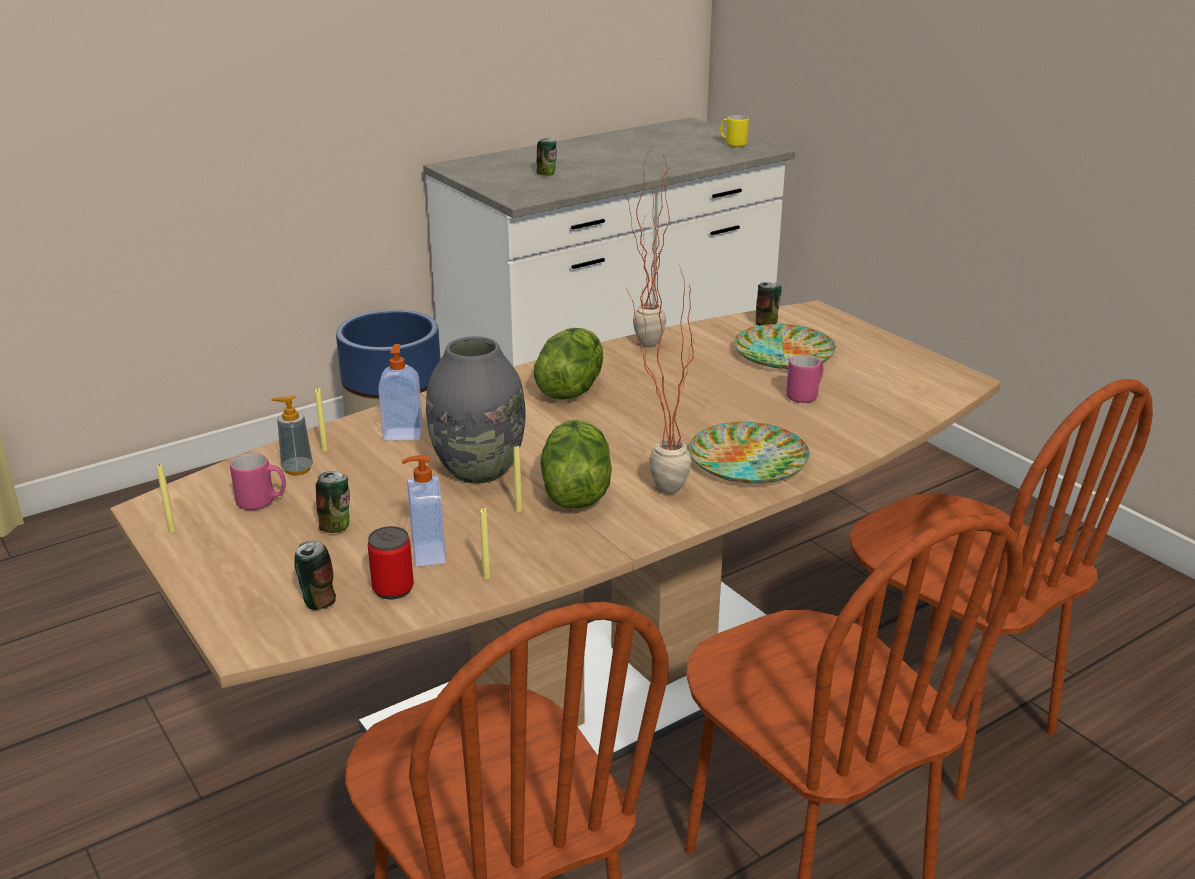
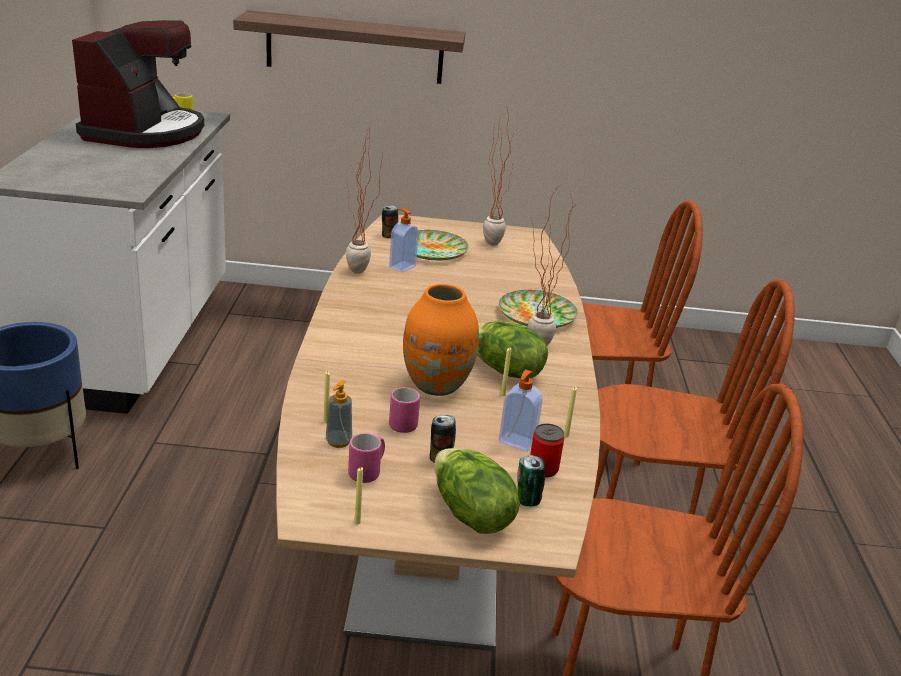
camera: 55 degrees left, 0 degrees up
(403, 433) = (347, 387): soap dispenser -> soap dispenser (401, 266)
(478, 471) = (437, 385): grey vase -> orange vase
(547, 174) = (103, 168): can -> none
(570, 389) = (375, 316): lettuce -> lettuce (470, 514)
(661, 151) = (145, 132): none -> coffee machine
(805, 395) = (488, 269): pink mug -> pink mug (403, 423)
(887, 370) = (492, 241): none -> potted plant
(946, 81) = (355, 48): none -> shelf

